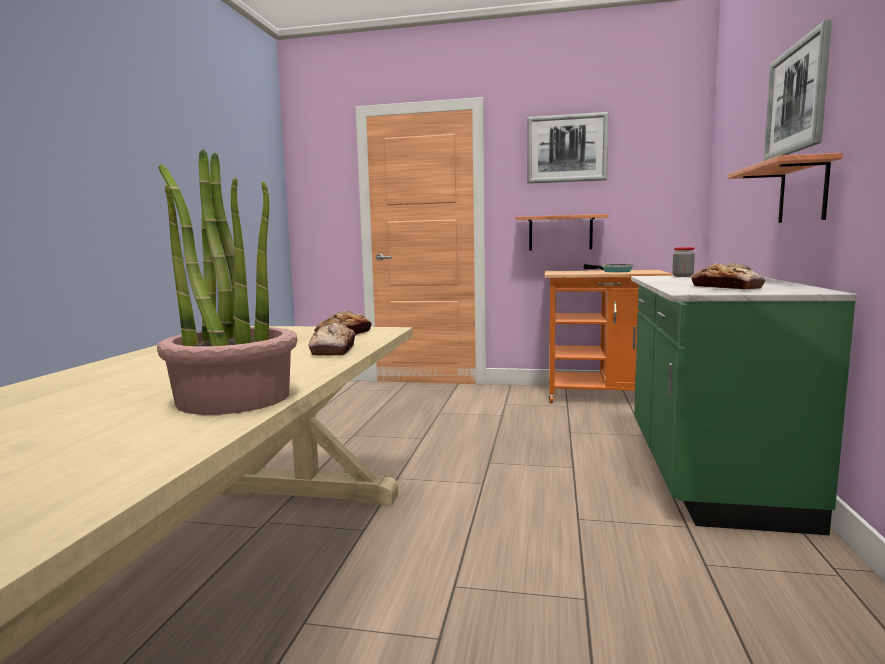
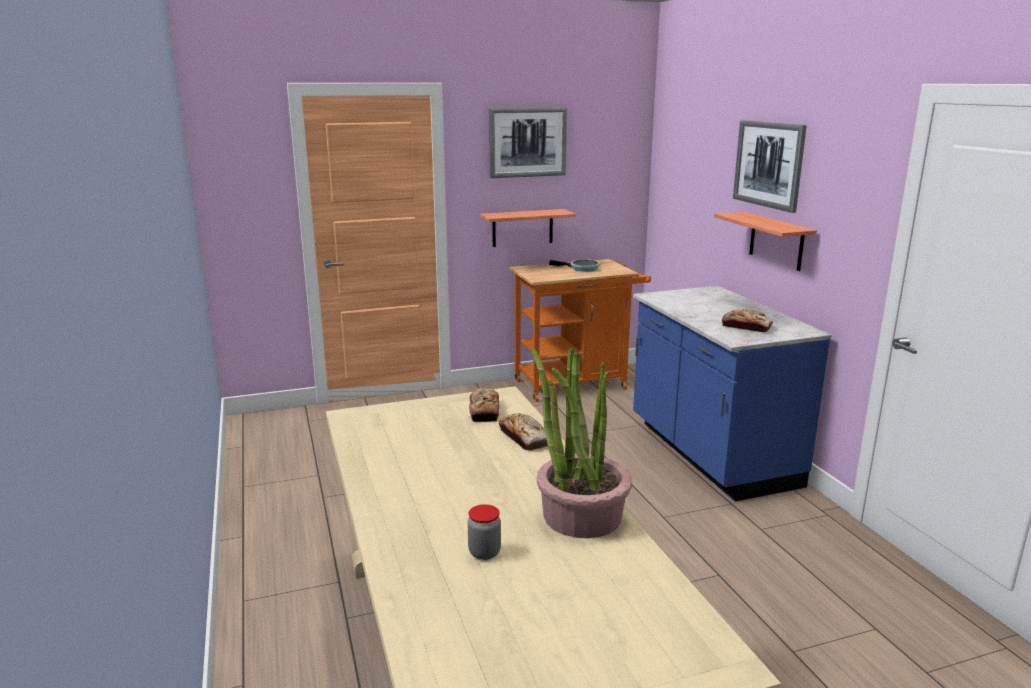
camera: 30 degrees left, 10 degrees up
(682, 276) = (677, 294): jar -> jar (484, 552)
(707, 474) = (710, 454): green counter -> blue counter

